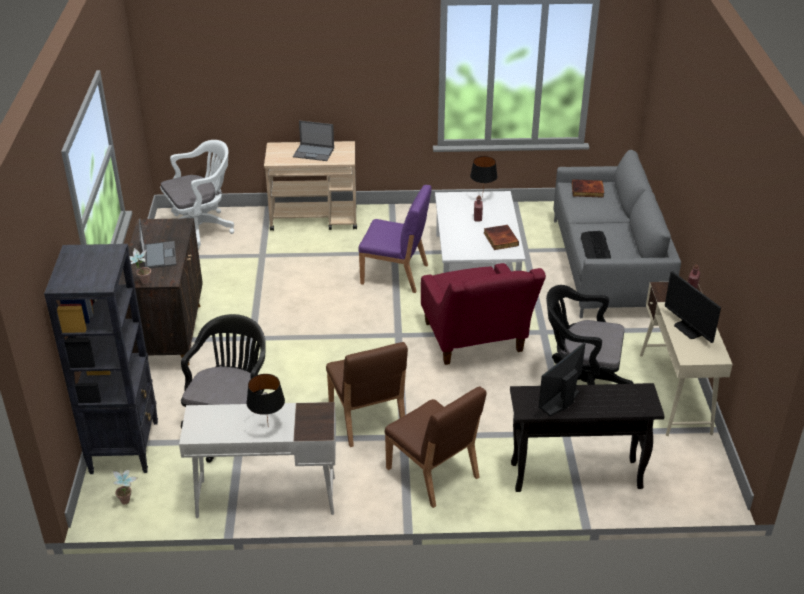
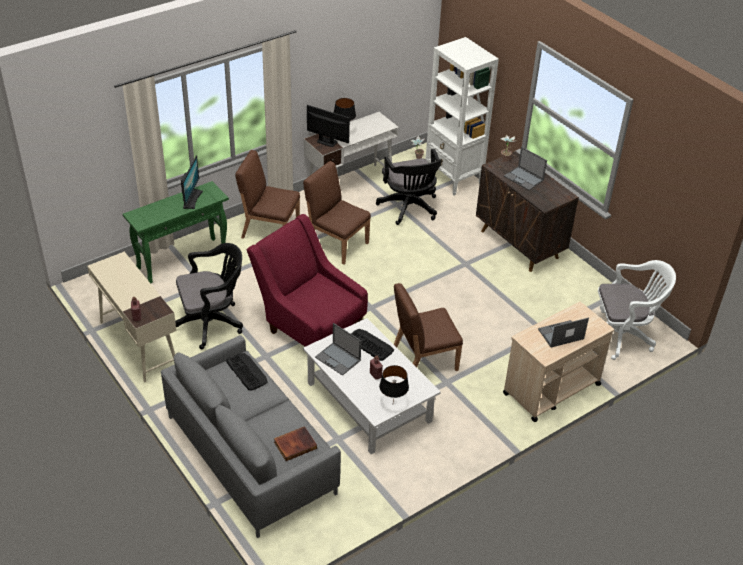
camera: 145 degrees right, 5 degrees up
(125, 446) = (453, 178): black bookcase -> white bookcase
(201, 228) = (622, 335): white office chair -> white office chair turned 120 degrees counterclockwise
(395, 275) = (423, 359): purple chair -> brown chair
(461, 239) = (370, 344): none -> keyboard
(500, 239) = (338, 359): book -> laptop
(574, 476) = (183, 260): black console table -> green console table
(689, 329) = (127, 281): monitor -> monitor (327, 141)

